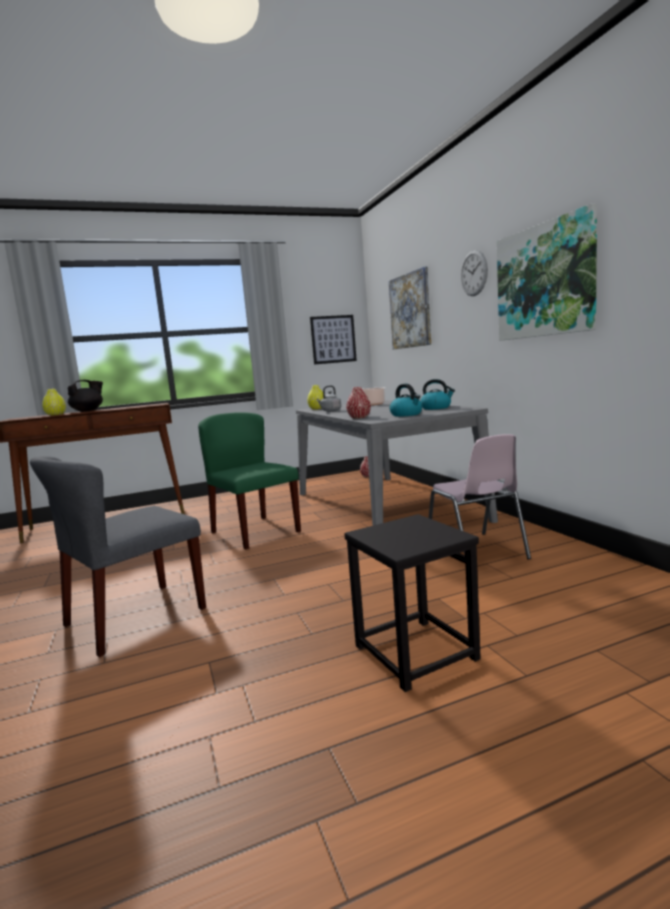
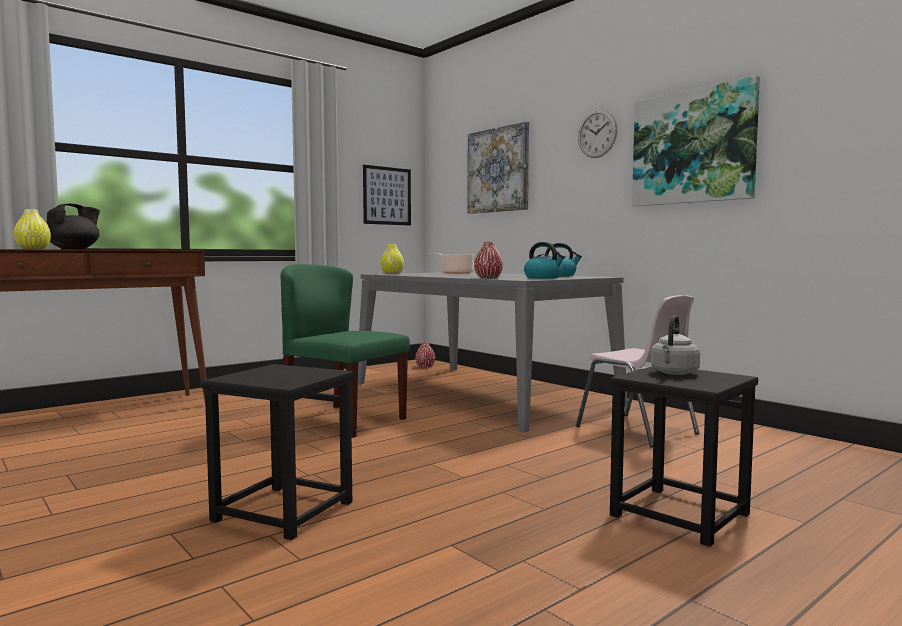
camera: 20 degrees left, 5 degrees down
(134, 617) = (282, 511): grey chair -> black stool
(330, 411) = (420, 275): grey kettle -> grey kettle (674, 373)

